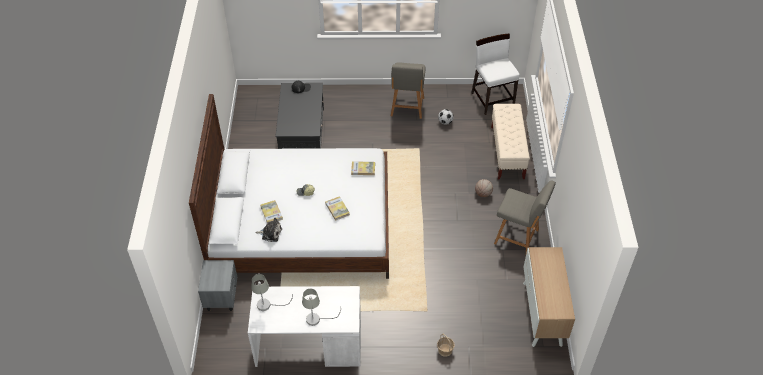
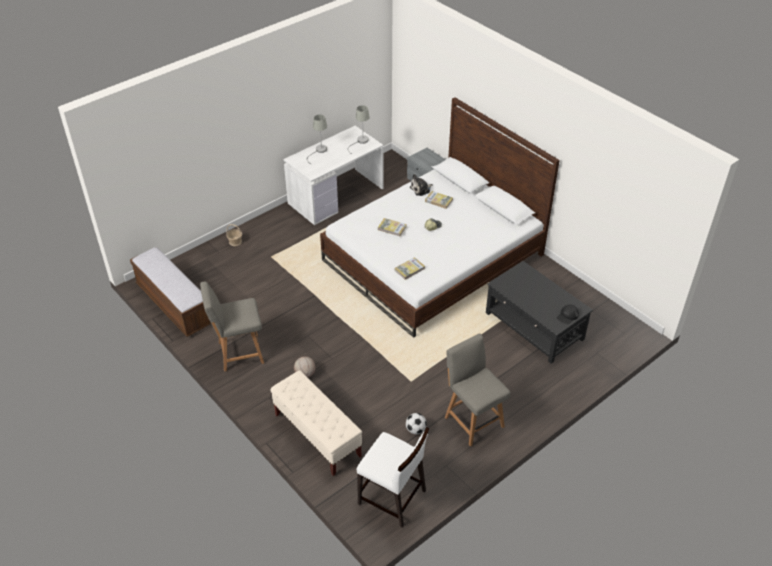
camera: 140 degrees right, 5 degrees down
(542, 314) = (174, 305): cabinet -> bench

